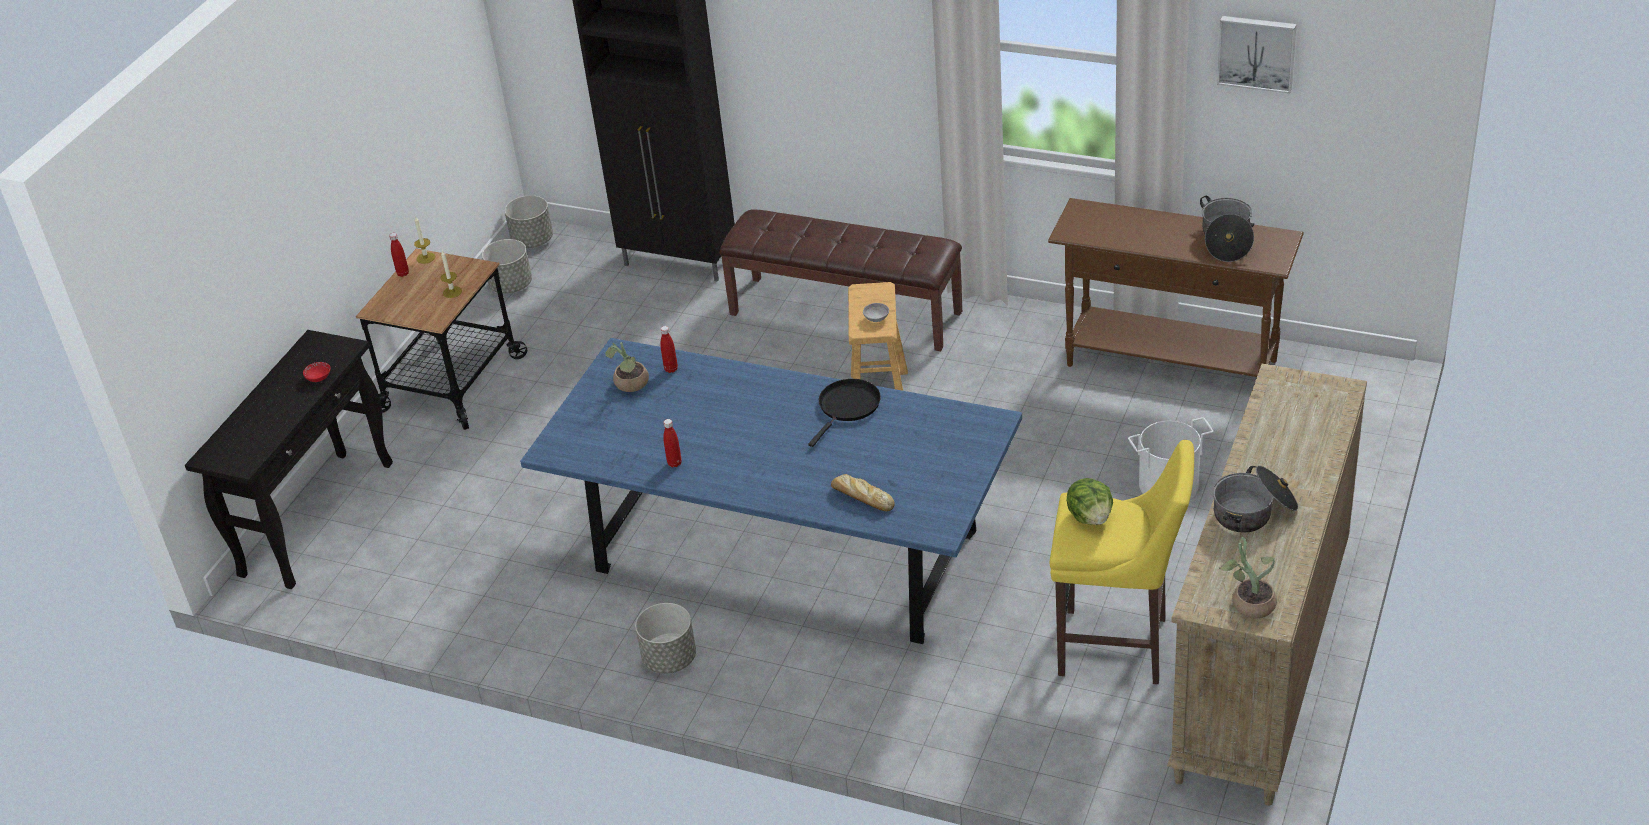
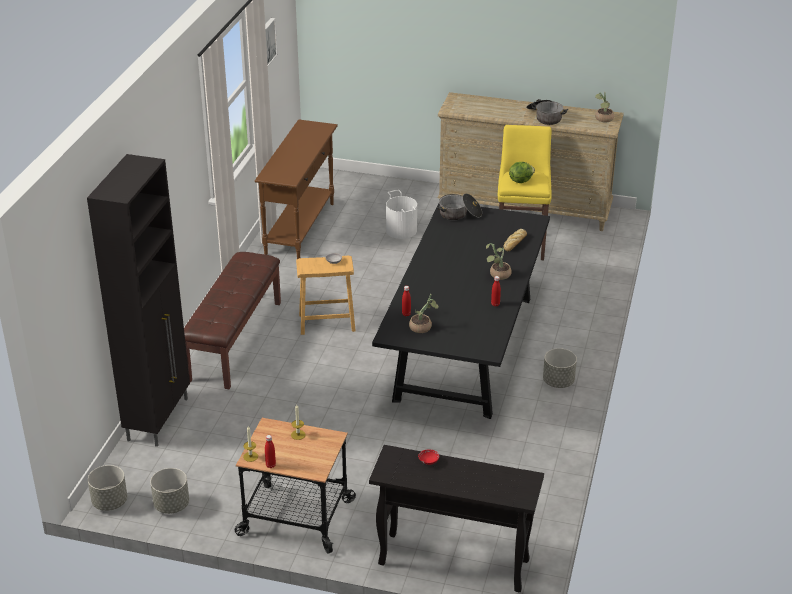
camera: 100 degrees left, 5 degrees down
(761, 470) = (497, 275): none -> potted plant
(785, 550) = (464, 348): blue dining table -> black dining table
(847, 407) = (439, 251): black frying pan -> none
(1226, 240) = (304, 137): cooking pot -> cooking pot (459, 214)

